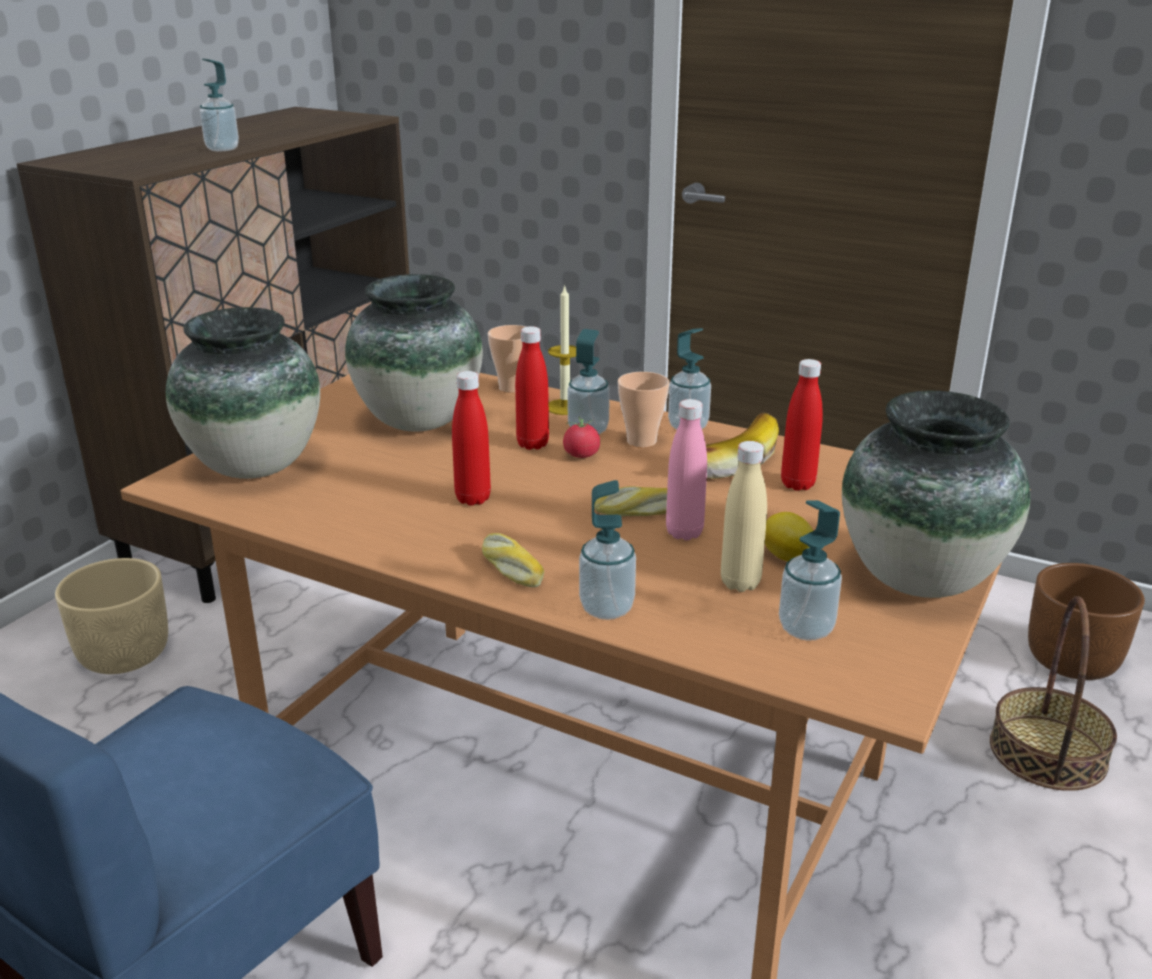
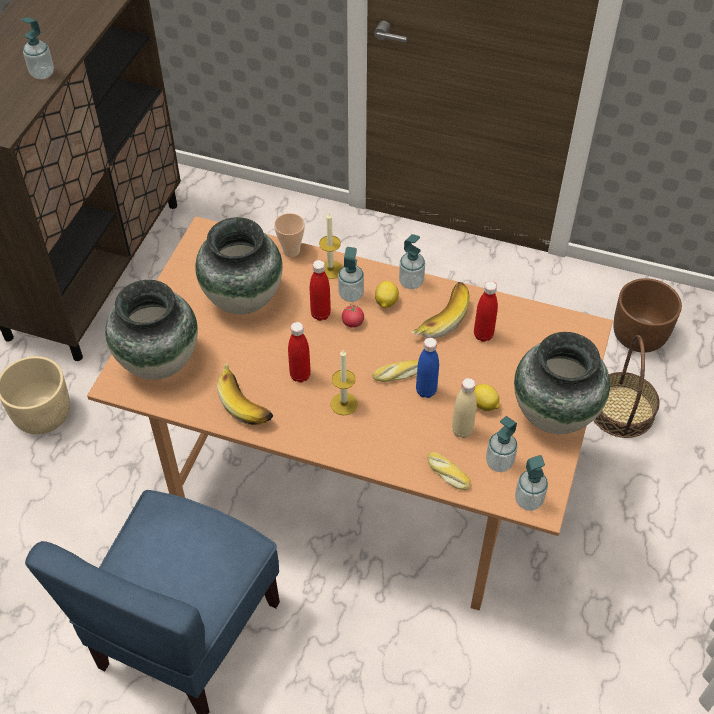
camera: 10 degrees left, 25 degrees up
(372, 517) = (247, 401): none -> banana
(509, 569) = (338, 436): bread -> bread (447, 474)
(534, 534) = (344, 404): none -> candle
(607, 609) = (397, 462): soap dispenser -> soap dispenser (528, 500)
(641, 441) = (386, 302): cup -> lemon
(684, 533) = (426, 391): pink bottle -> blue bottle

